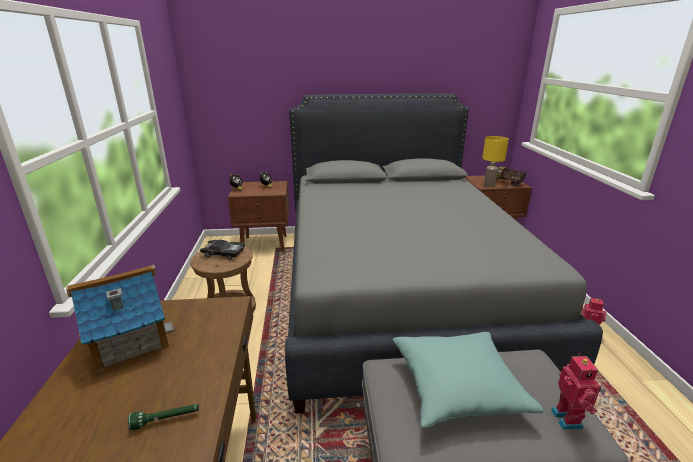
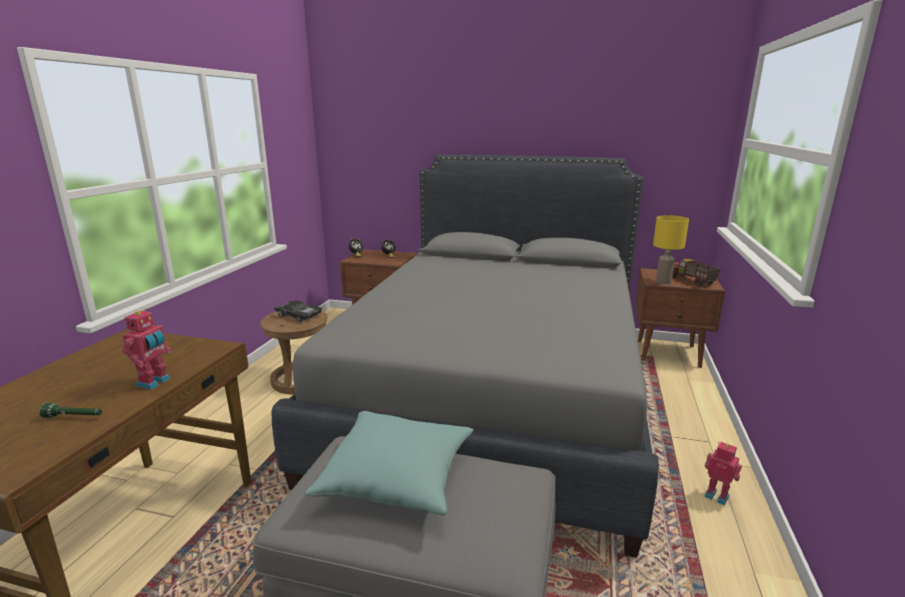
camera: 20 degrees right, 5 degrees down
(129, 340) = (112, 357): toy house -> none
(568, 419) = (490, 538): toy robot -> toy robot (154, 382)

